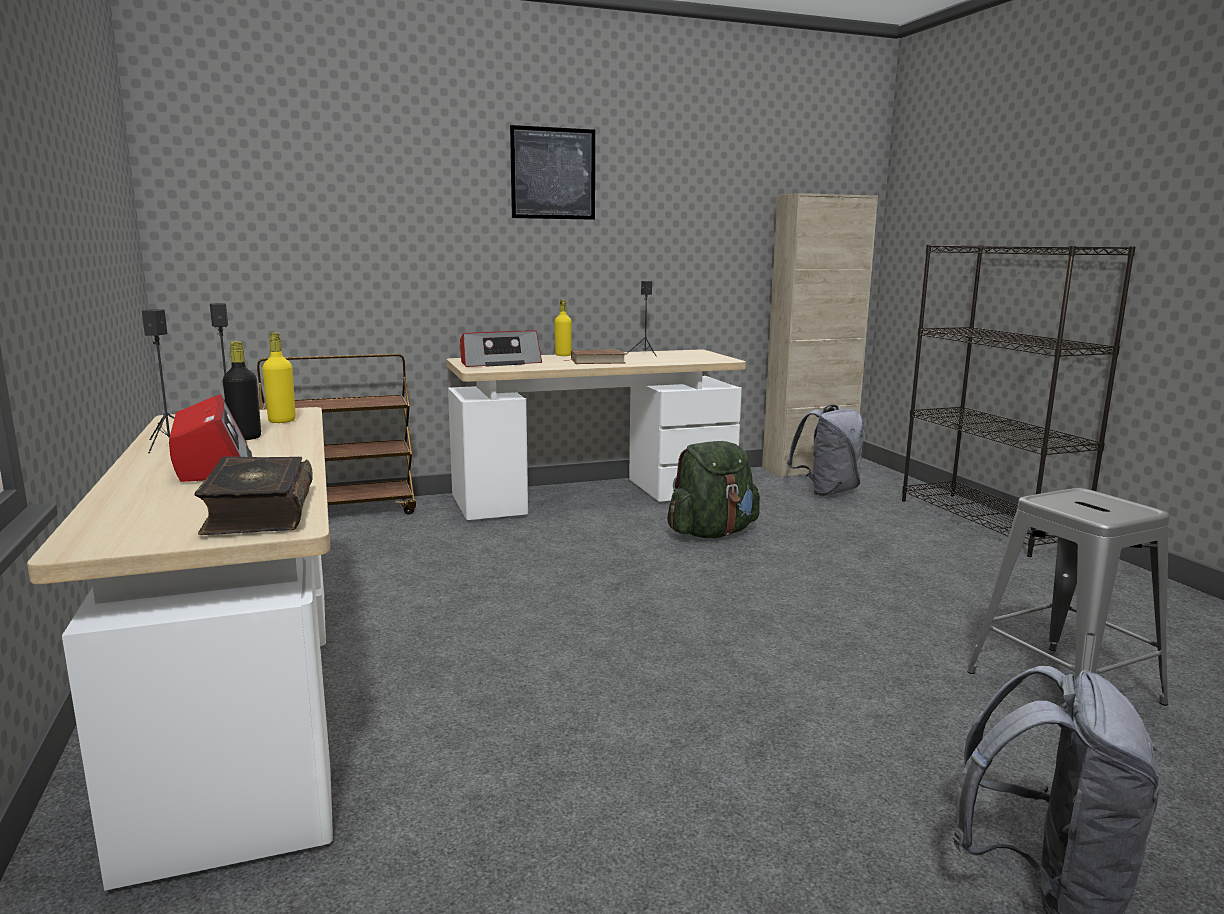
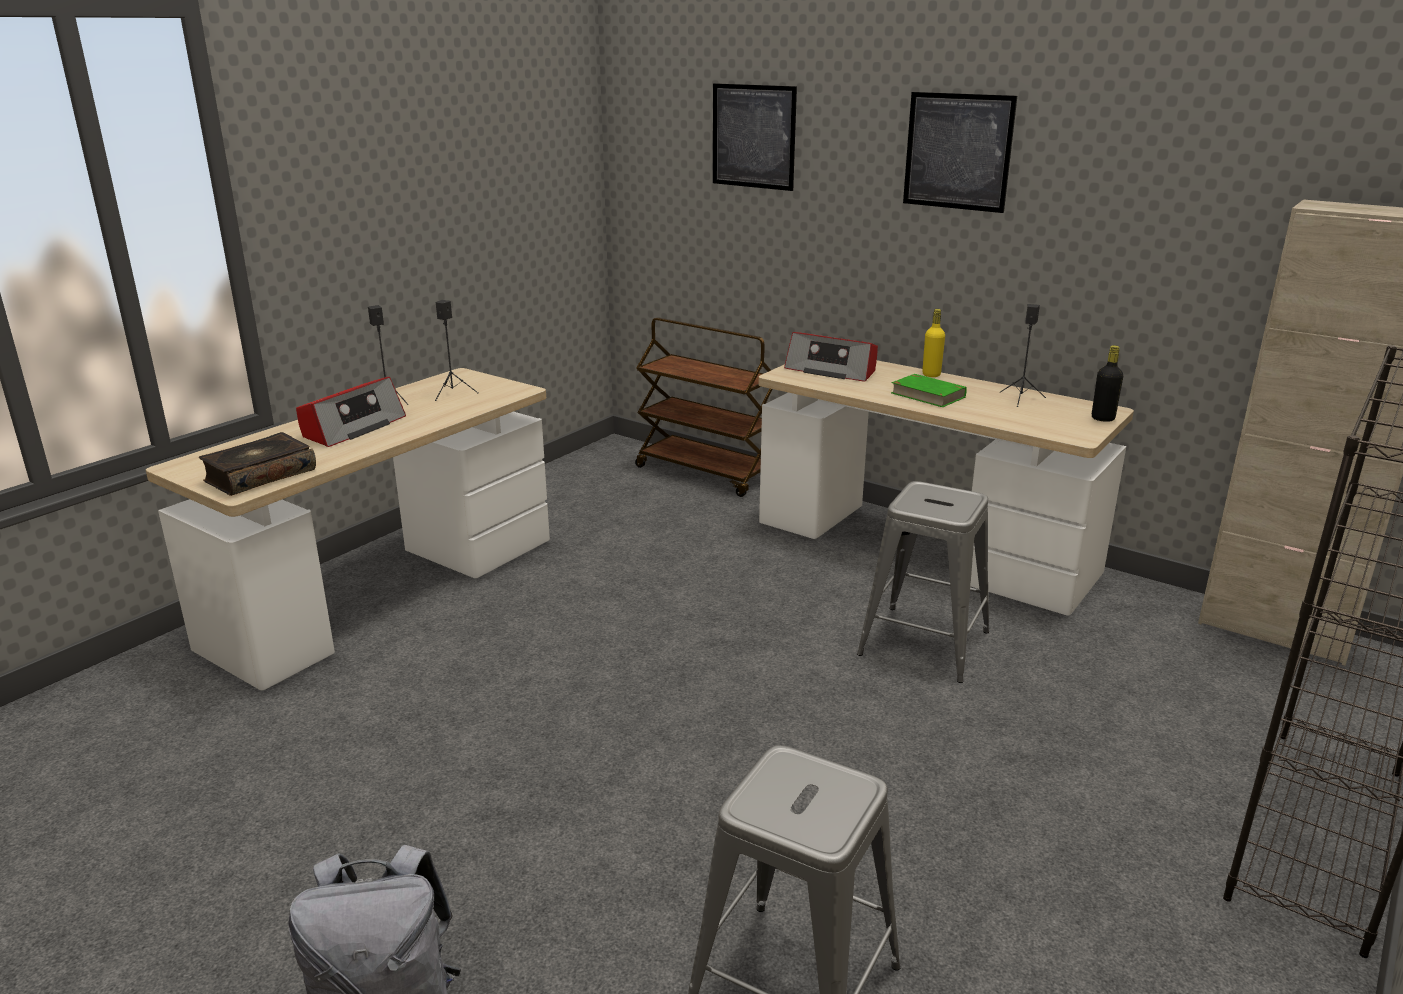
camera: 55 degrees right, 10 degrees up
(245, 438) = (425, 408): black bottle -> black bottle (1102, 418)
(282, 421) = (485, 398): yellow bottle -> none
(350, 165) = (753, 136): none -> picture
(597, 361) = (927, 395): brown book -> green book
(712, 533) = (923, 643): green backpack -> grey stool
(827, 492) = (1204, 670): grey backpack -> none

